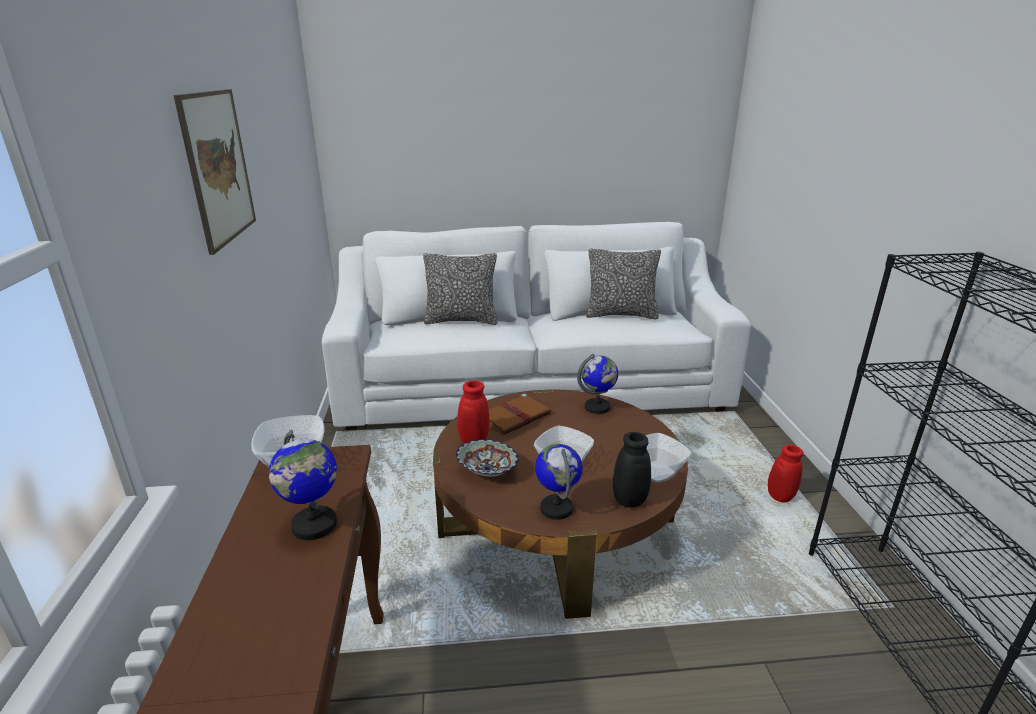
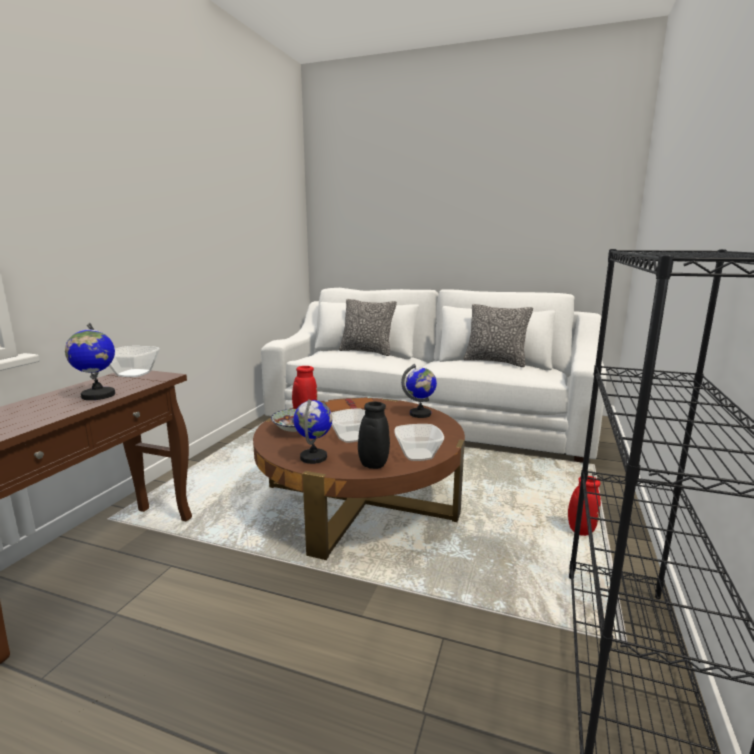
camera: 25 degrees right, 10 degrees down
(218, 167) = (167, 201): picture -> none

